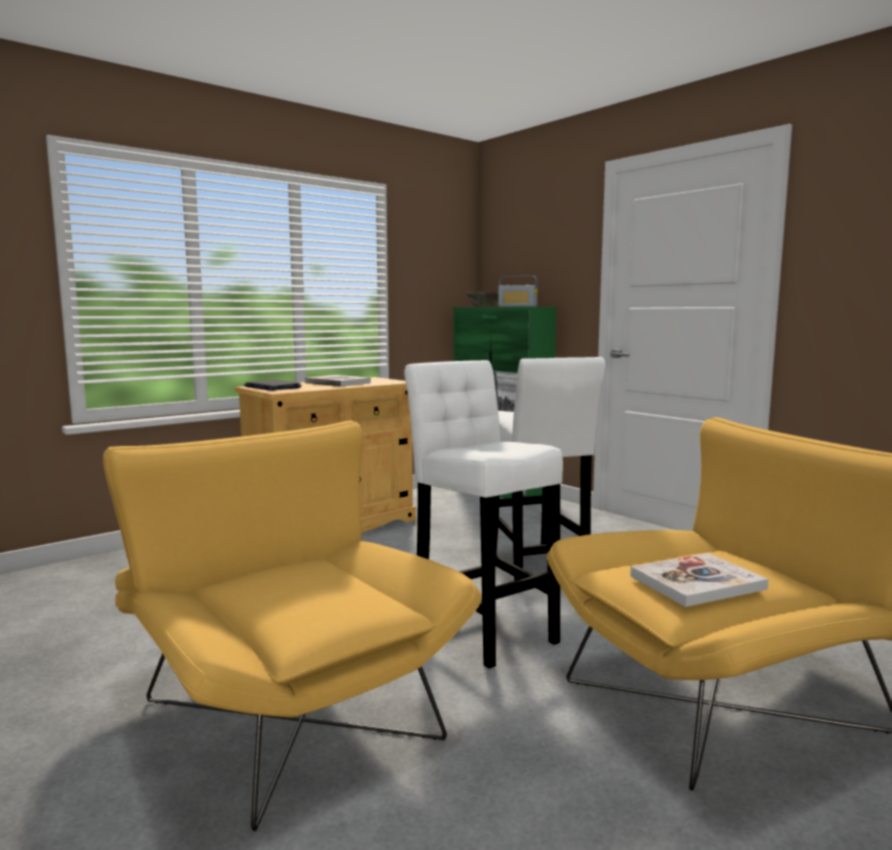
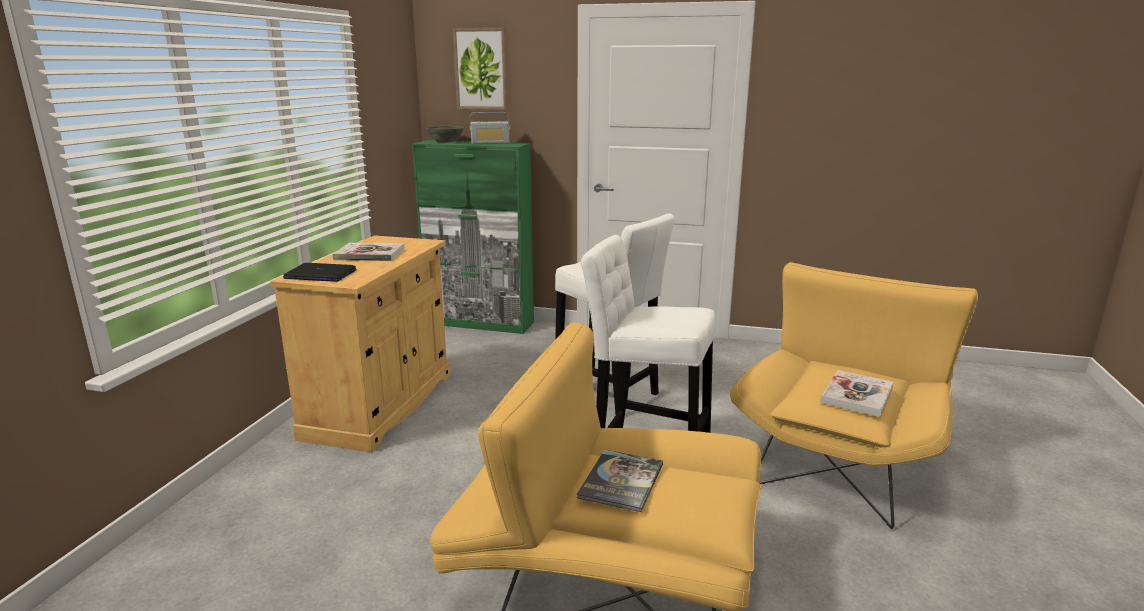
camera: 35 degrees left, 10 degrees up
(288, 573) = (621, 481): none -> book
(523, 237) = (481, 69): none -> picture

